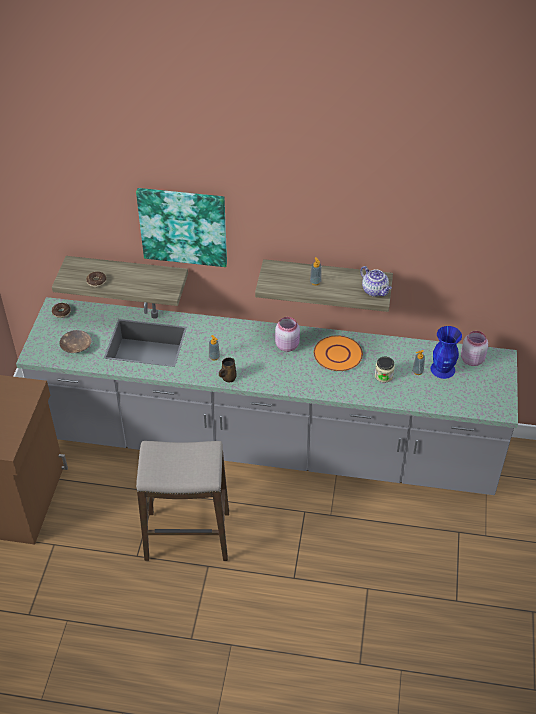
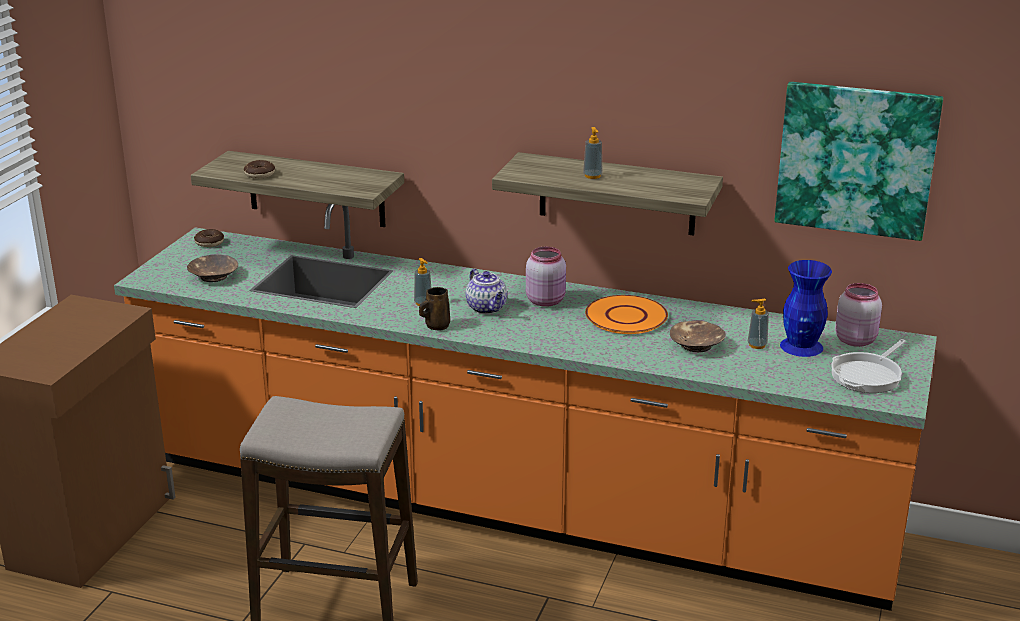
camera: 10 degrees right, 20 degrees down
(183, 226) = (399, 90): picture -> picture (856, 159)
(268, 445) = (510, 505): grey counter -> orange counter
(375, 291) = (688, 190): teapot -> teapot (487, 308)
(383, 376) = (697, 345): jar -> brown bowl
(483, 390) = (868, 375): none -> frying pan

